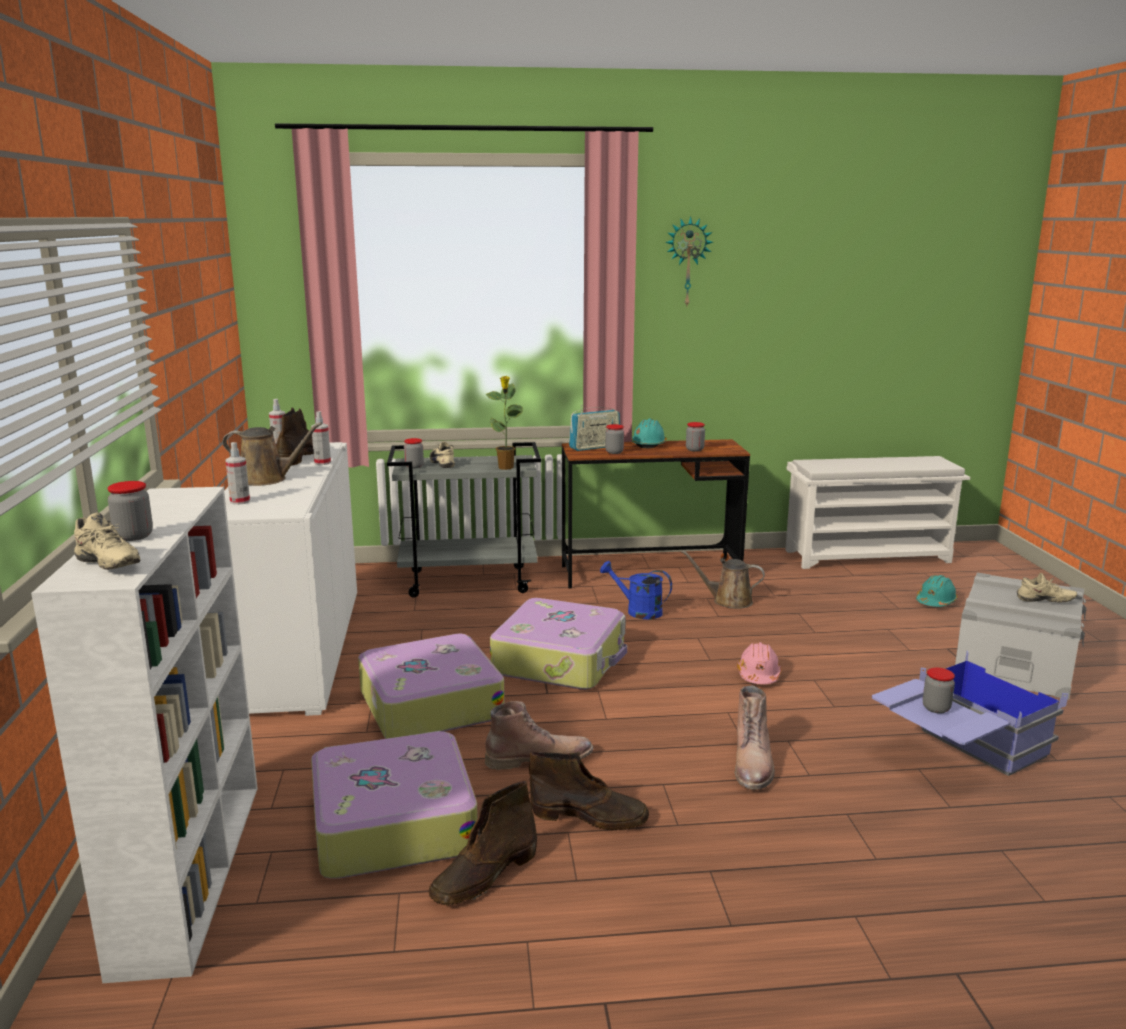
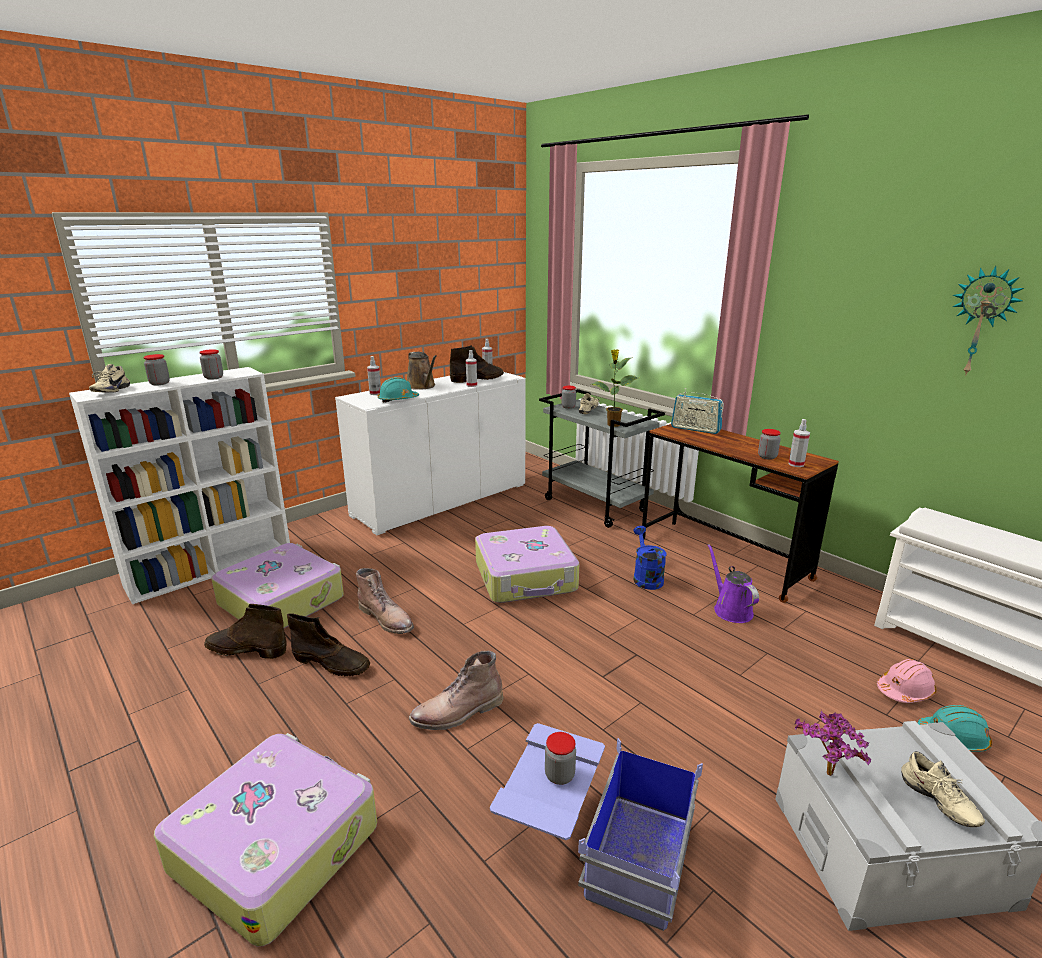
camera: 55 degrees right, 5 degrees up
(429, 704) = (419, 558): suitcase -> suitcase (276, 844)
(590, 816) = (332, 663): brown boot -> brown boot turned 45 degrees counterclockwise
(614, 452) = (696, 437): jar -> jar (213, 377)
(649, 444) = (744, 440): turquoise hard hat -> turquoise hard hat (398, 400)
(687, 262) = (839, 263): wall clock -> wall clock (981, 322)
(722, 448) = (796, 464): none -> spray bottle
(728, 601) = (730, 609): brown watering can -> purple watering can
(758, 675) = (610, 669): pink hard hat -> pink hard hat (905, 691)
(1008, 618) = (826, 776): none -> potted plant

